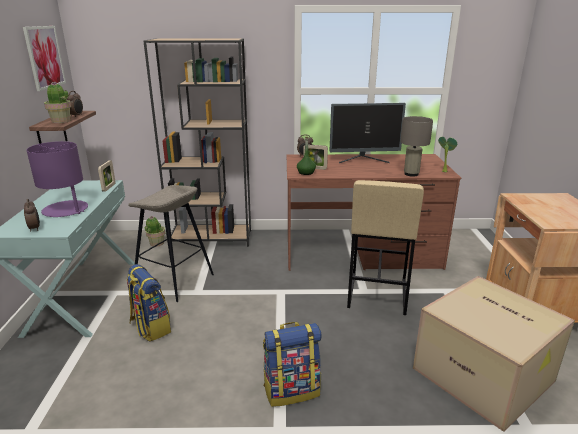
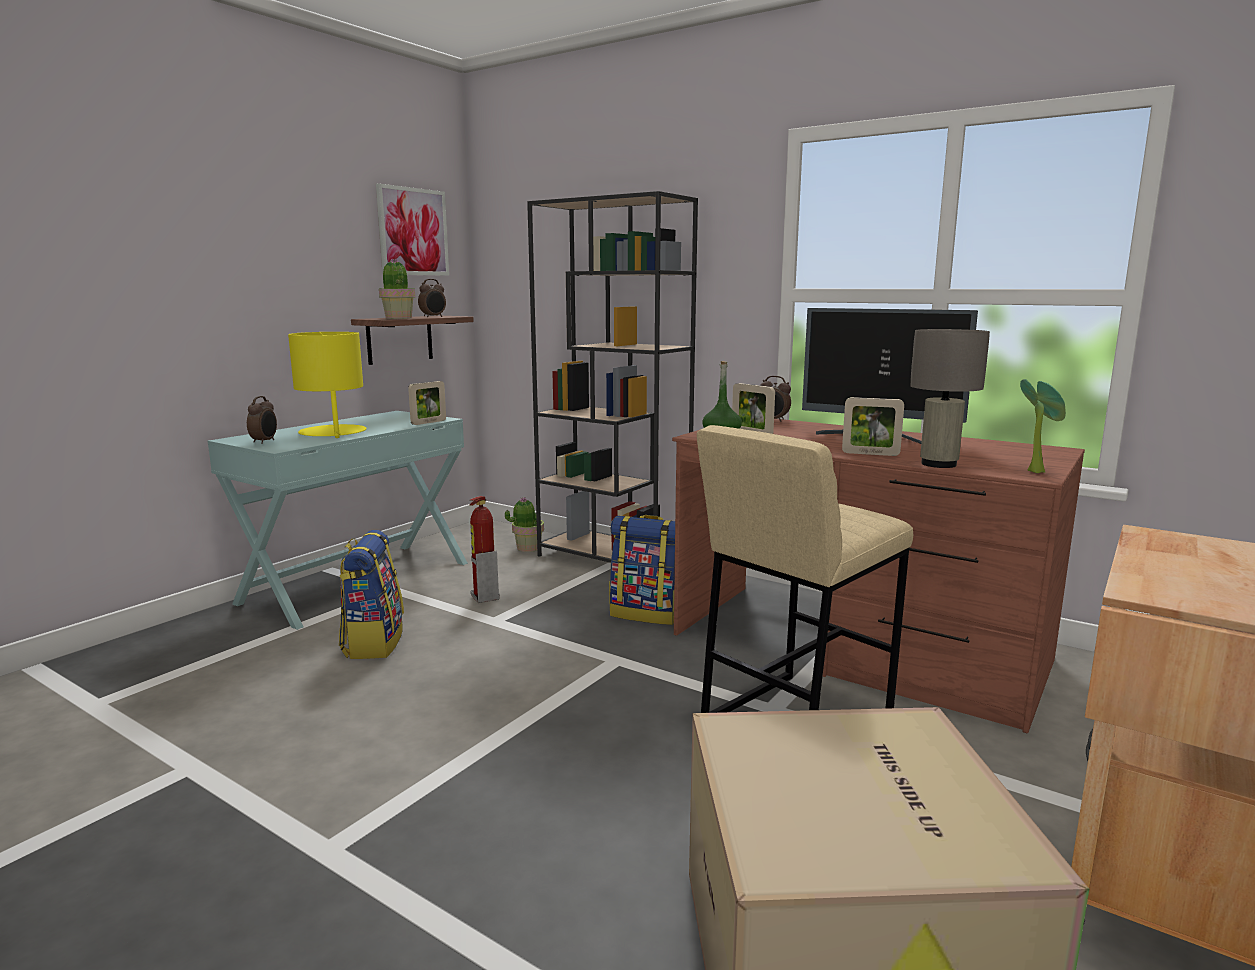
camera: 35 degrees right, 10 degrees down
(66, 210) = (333, 433): purple table lamp -> yellow table lamp
(174, 280) = (484, 597): grey stool -> fire extinguisher
(292, 390) = (428, 803): backpack -> backpack (647, 613)
(380, 172) = (870, 454): none -> picture frame

